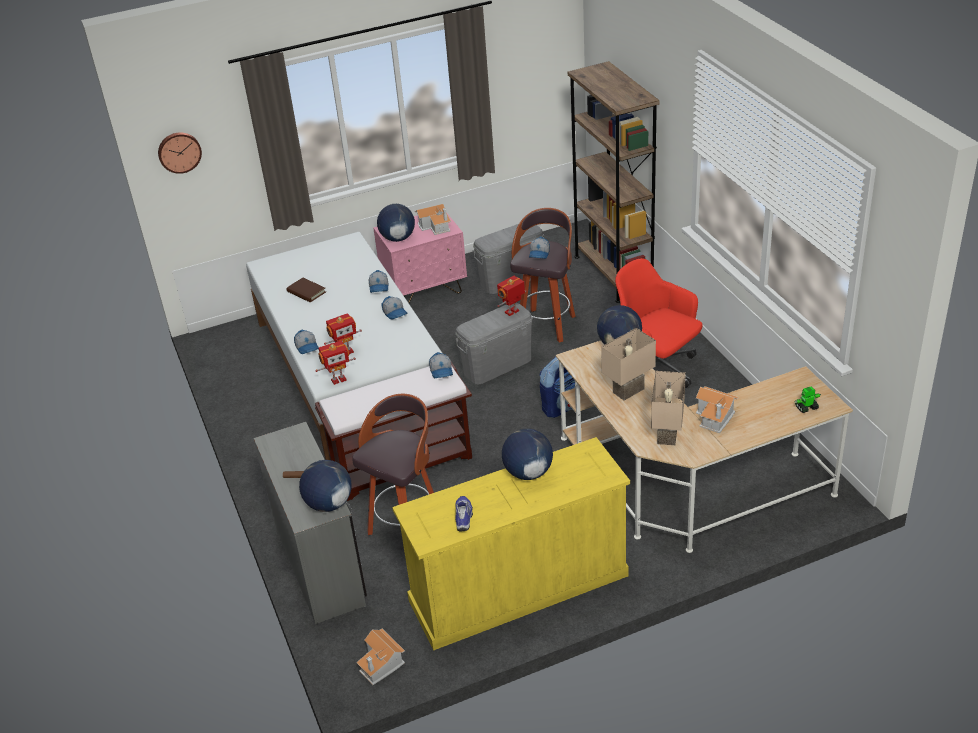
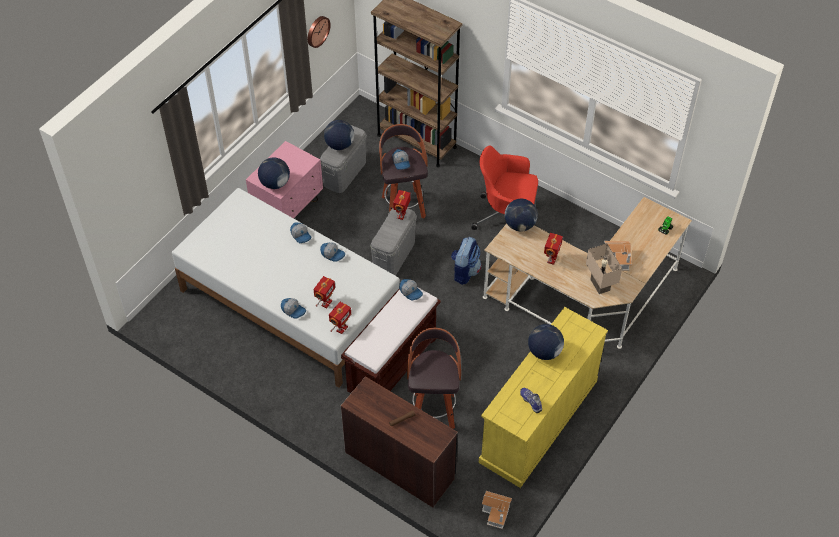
camera: 35 degrees left, 15 degrees up
(179, 152) = (117, 193): wall clock -> wall clock (317, 31)
(306, 292) = (248, 261): brown book -> none
(321, 563) = (400, 464): grey desk -> brown desk
(329, 504) = (437, 431): globe -> globe (339, 145)
(436, 226) = (294, 160): toy house -> none
(627, 390) = (551, 259): beige table lamp -> toy robot

